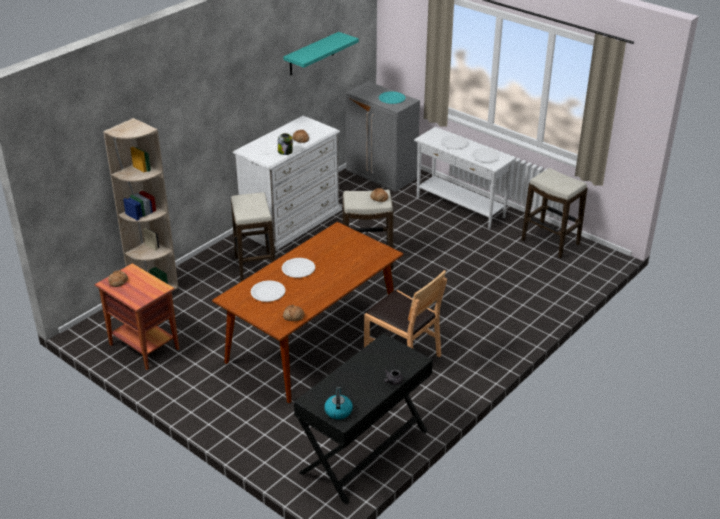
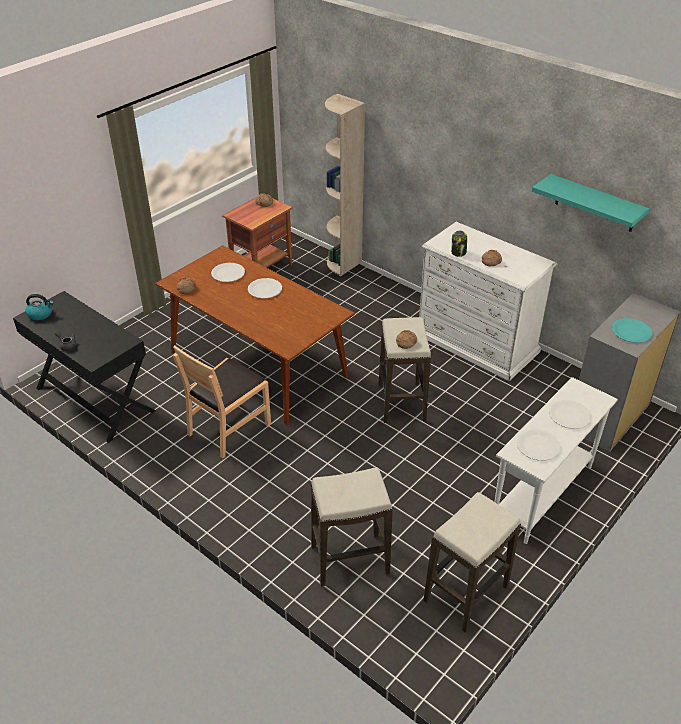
camera: 90 degrees right, 5 degrees up
(255, 268) = (381, 322): stool -> stool (350, 560)

